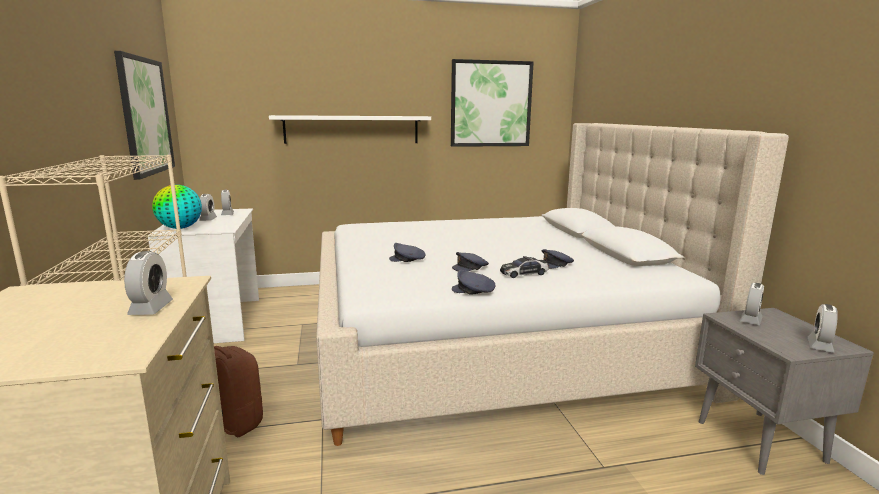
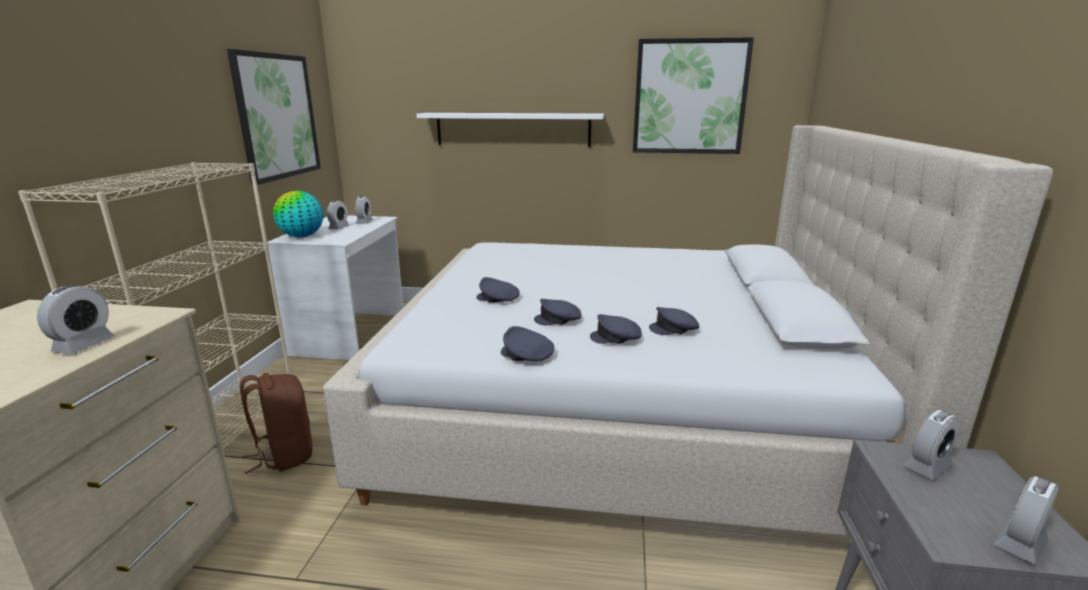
camera: 20 degrees right, 5 degrees up
(524, 273) = (617, 338): toy car -> grey cap

